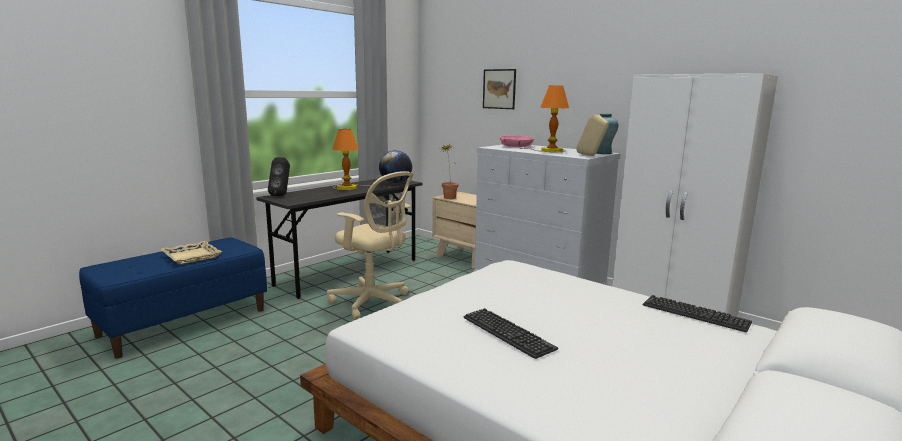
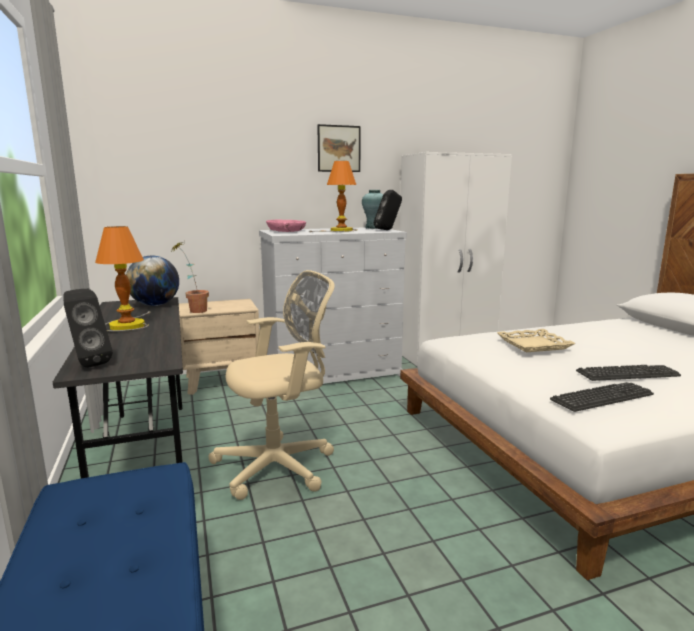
camera: 60 degrees left, 0 degrees up
(191, 256) = (118, 547): beige tray -> beige tray (534, 345)
(499, 89) = (224, 166): picture -> picture (339, 148)
(591, 155) = (388, 230): beige speaker -> black speaker
(695, 314) = (589, 324): keyboard -> keyboard (602, 397)

